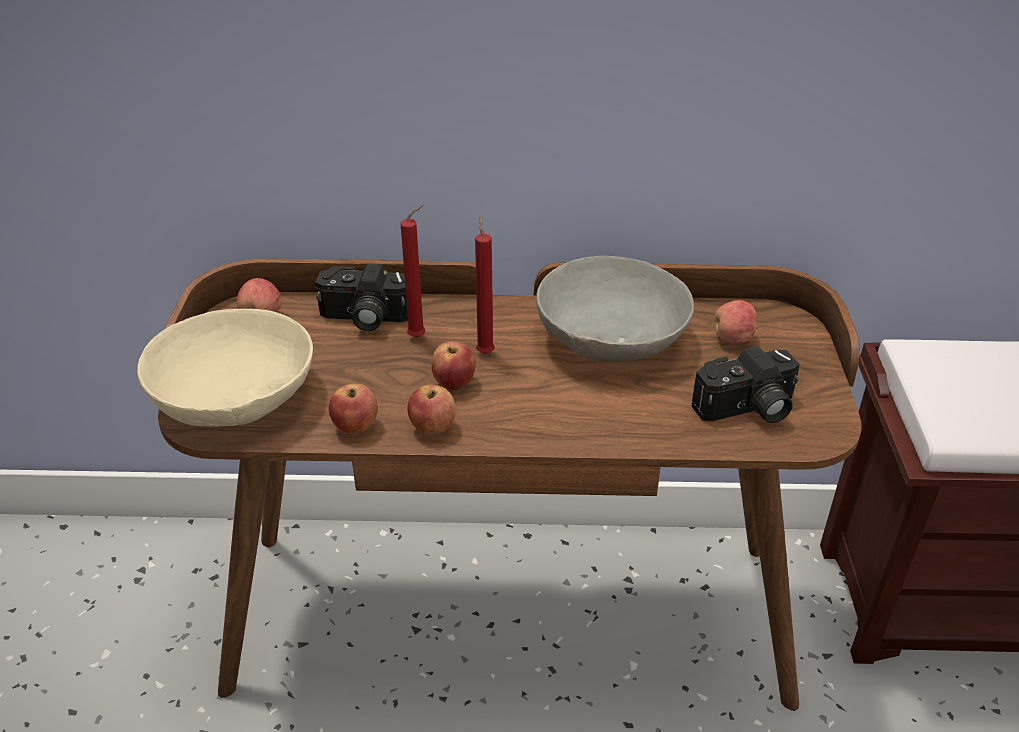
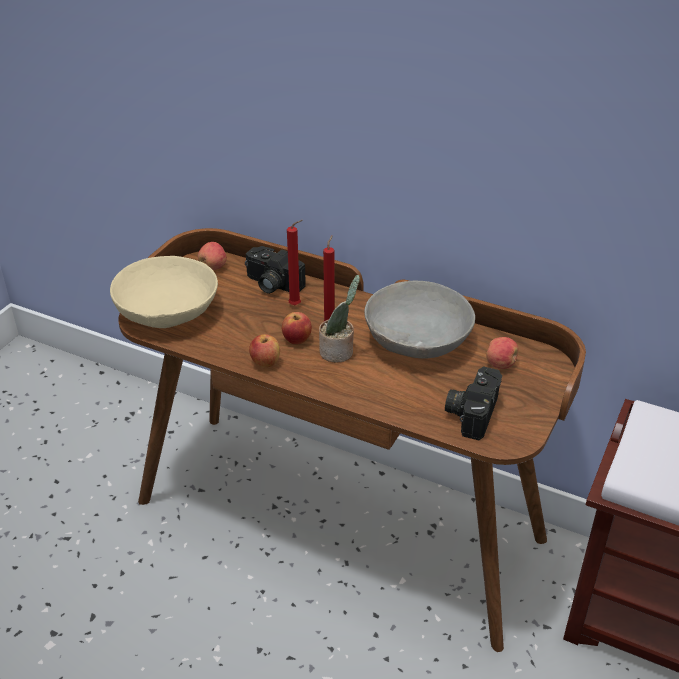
camera: 25 degrees right, 0 degrees up
(355, 427) = (222, 349): apple -> none
(523, 383) = (339, 352): none -> potted plant
(747, 409) = (471, 412): camera -> camera turned 105 degrees clockwise

